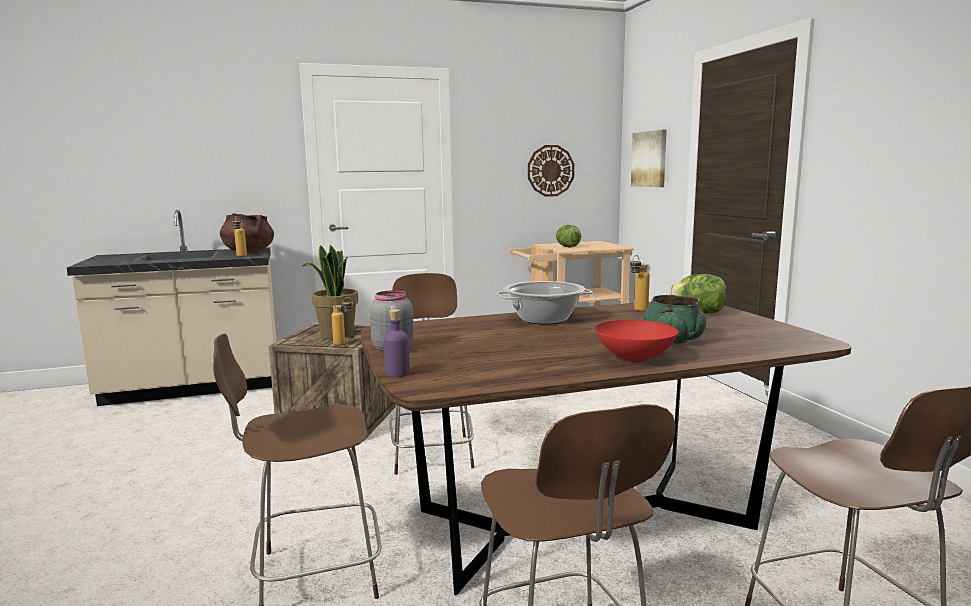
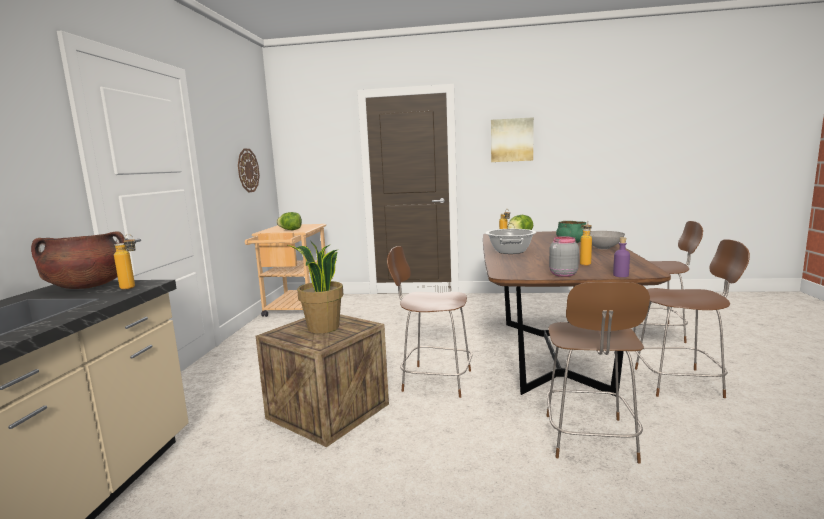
camera: 65 degrees left, 0 degrees up
(344, 344) = (359, 326): bottle -> bottle (585, 263)
(635, 359) = (603, 248): red bowl -> grey bowl
(650, 159) = (315, 160): picture -> picture (511, 140)

